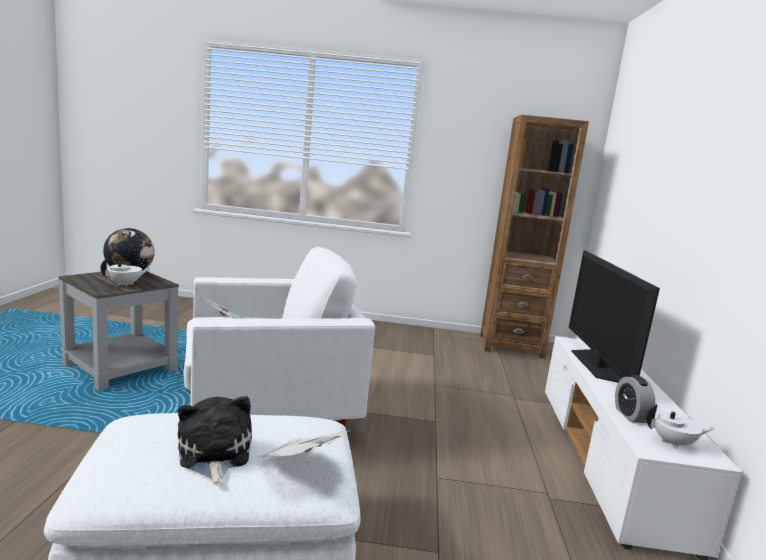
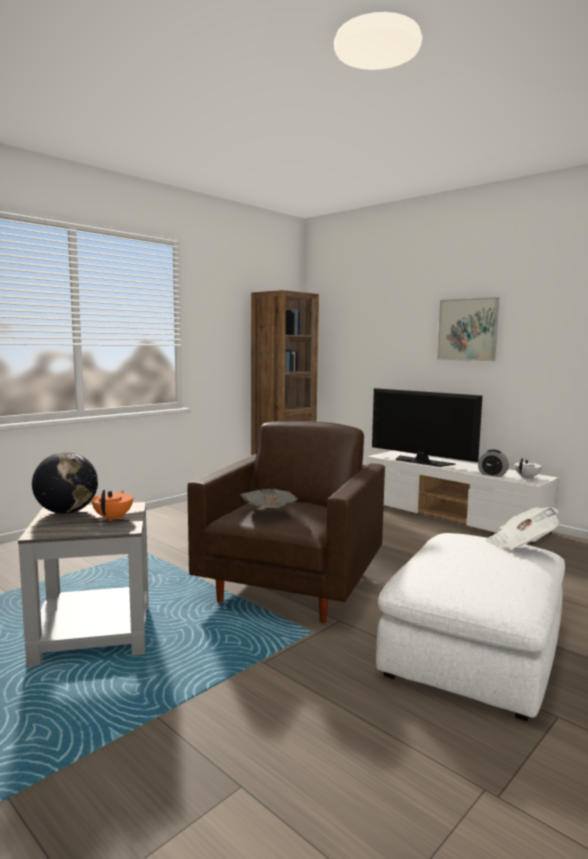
camera: 50 degrees left, 5 degrees down
(125, 284) = (114, 518): white teapot -> orange teapot
(214, 455) = (496, 562): plush toy -> none
(268, 412) = (292, 587): white armchair -> brown armchair
(712, 181) = (467, 329): none -> picture

